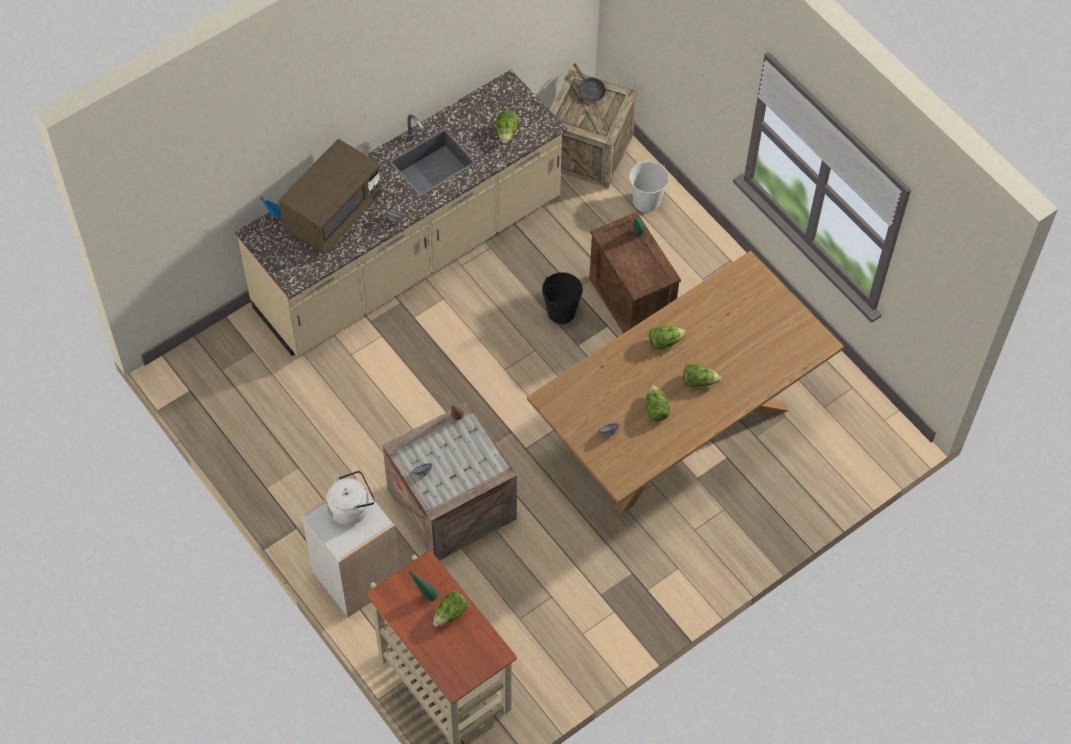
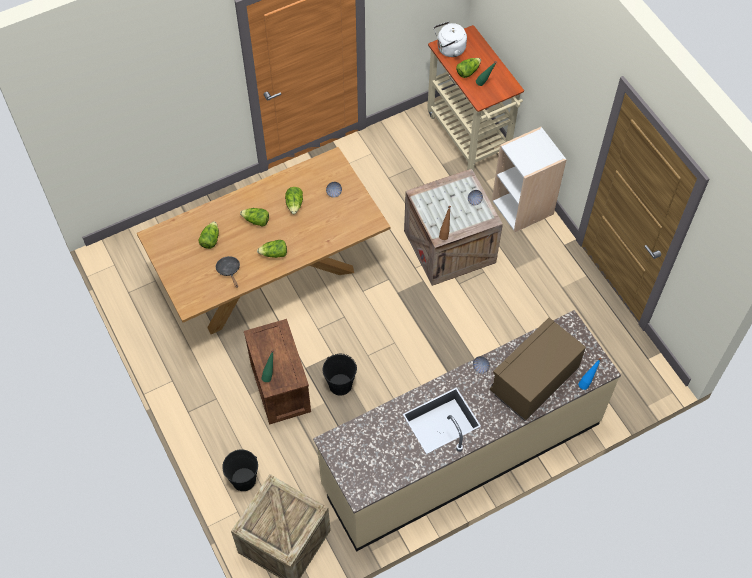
camera: 170 degrees left, 0 degrees up
(351, 507) = (530, 159): white kettle -> white kettle (449, 49)
(506, 132) = (369, 441): lettuce -> lettuce (210, 239)
(589, 90) = (276, 537): black frying pan -> black frying pan (229, 270)
(646, 201) = (243, 479): white bucket -> black bucket

